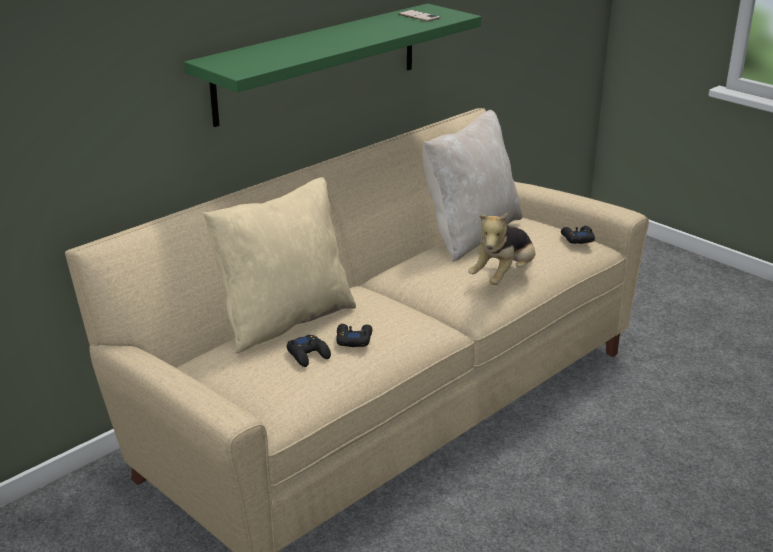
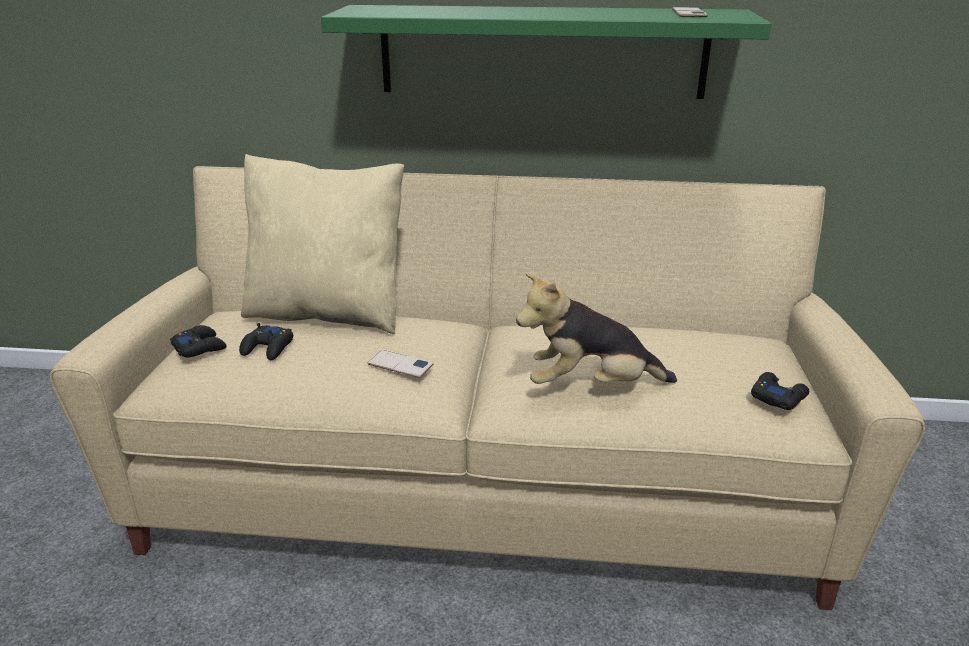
camera: 50 degrees right, 0 degrees up
(353, 339) = (325, 357): black game controller -> black game controller (200, 347)
(399, 319) = (400, 364): none -> phone
(470, 234) = (654, 328): beige pillow -> none

